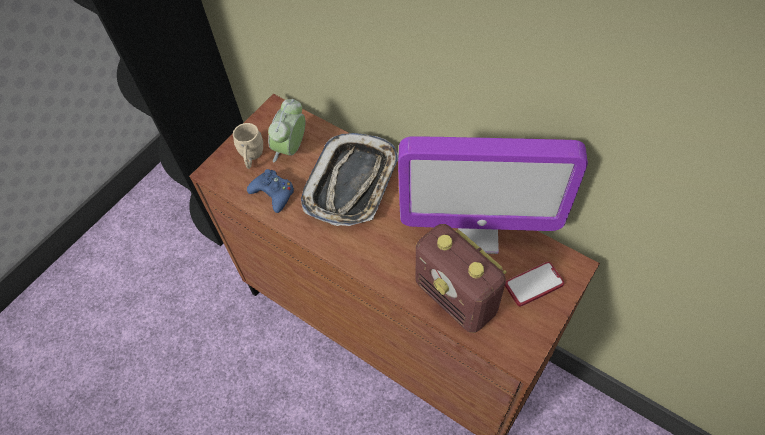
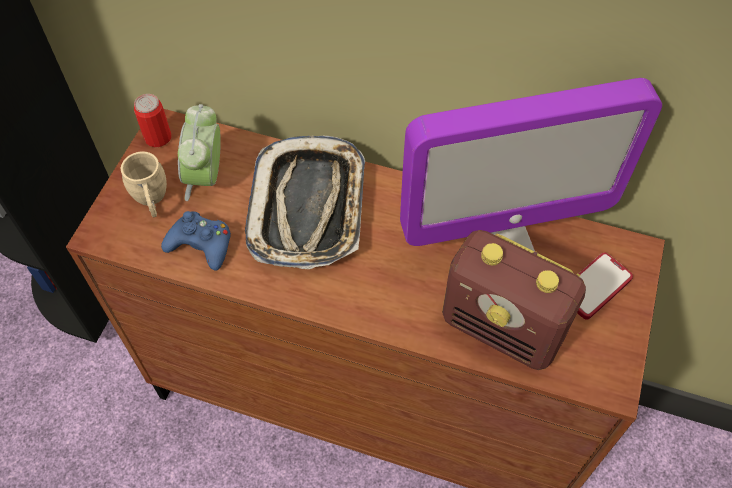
camera: 20 degrees left, 0 degrees up
(269, 115) = (158, 137): none -> can

